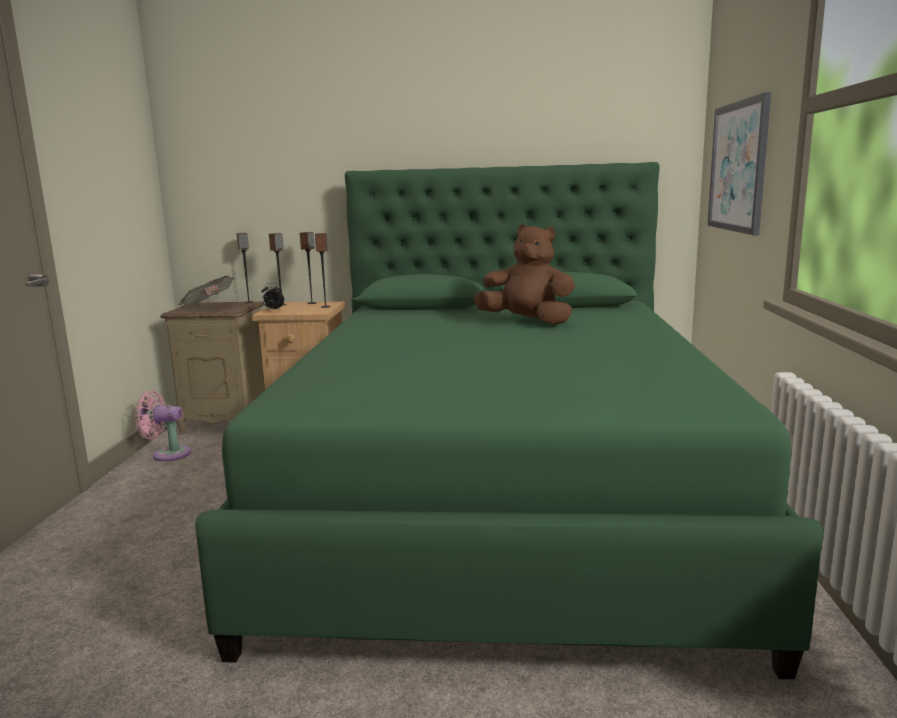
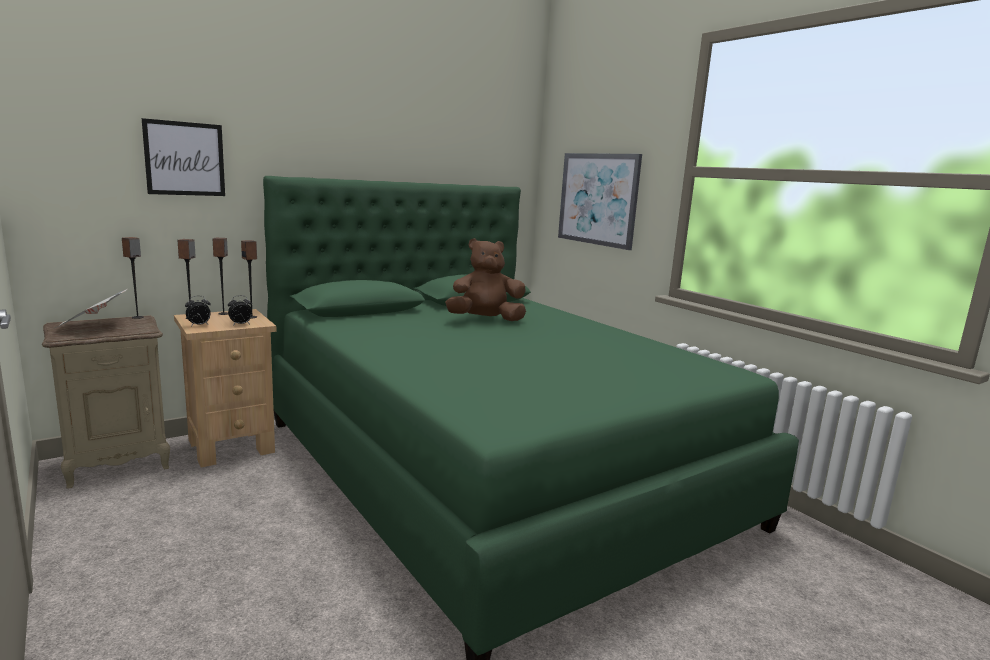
camera: 40 degrees left, 0 degrees up
(167, 454) = (89, 515): pink fan -> none
(286, 161) = (185, 159): none -> picture
(303, 311) = (241, 324): none -> alarm clock

